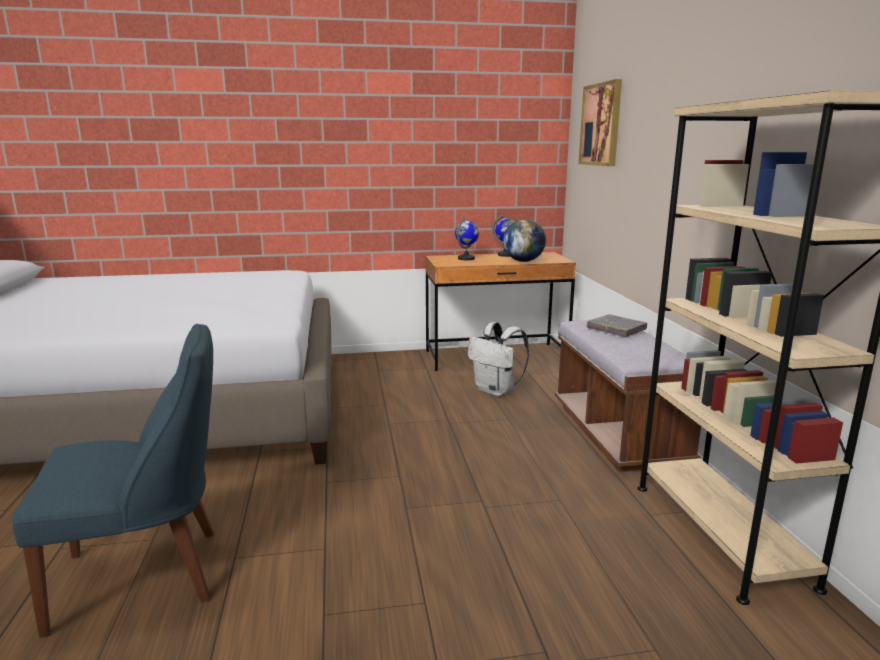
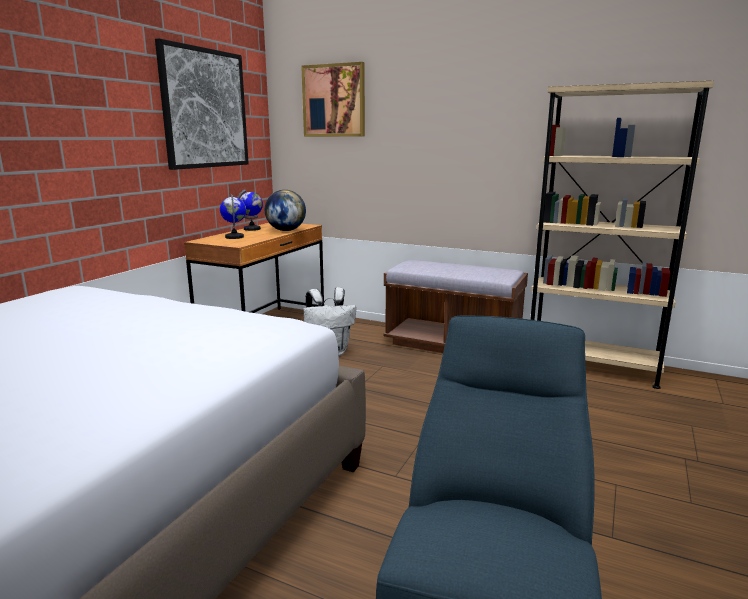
camera: 55 degrees left, 0 degrees up
(472, 137) = (205, 109): none -> picture
(616, 329) = (434, 265): grey book -> none

